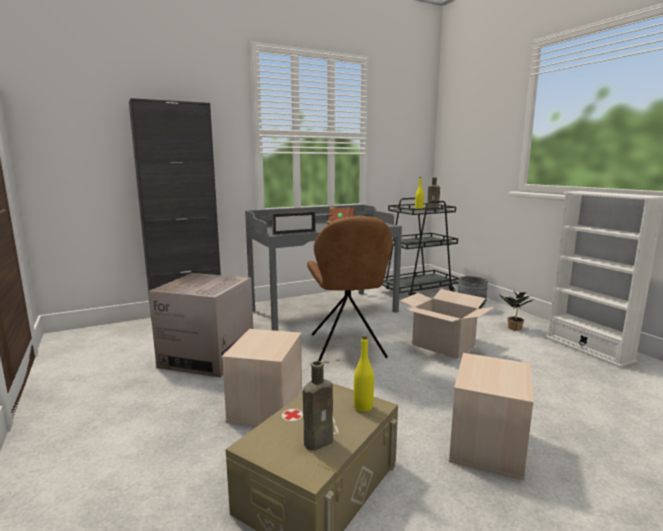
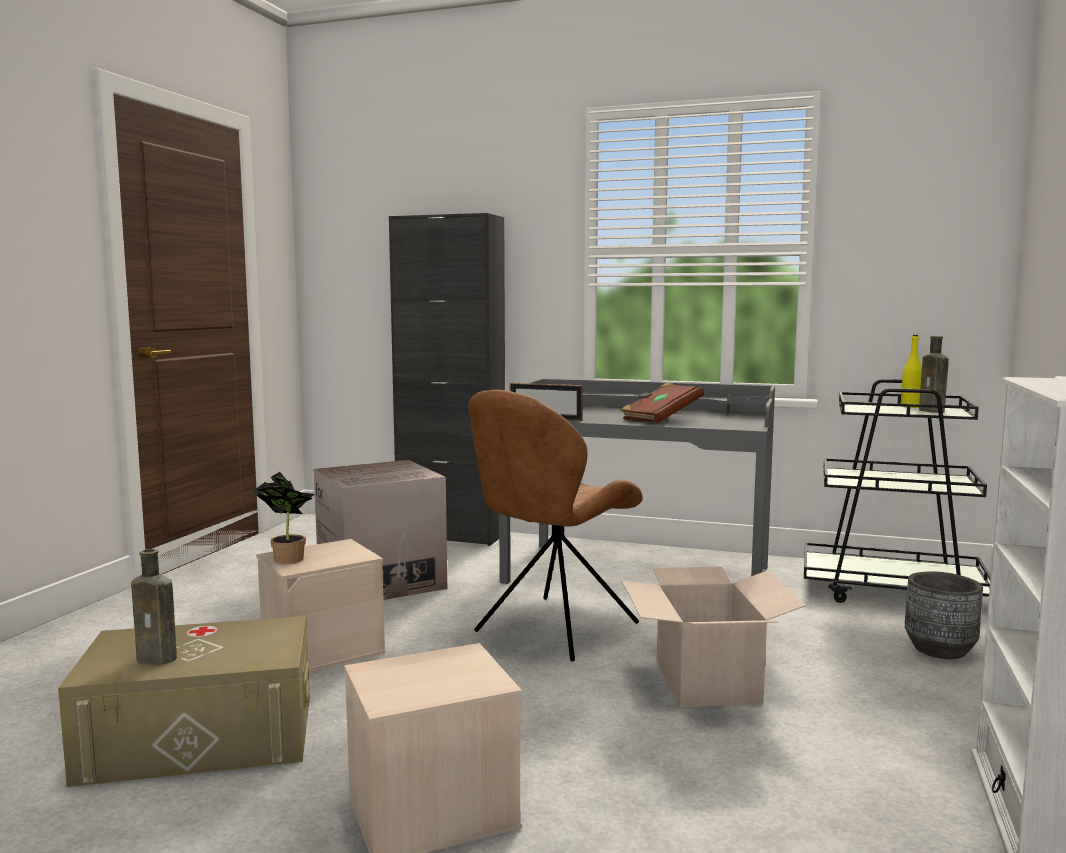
camera: 45 degrees right, 5 degrees down
(363, 407) = (262, 653): yellow bottle -> none
(512, 328) = (937, 712): potted plant -> potted plant (286, 558)

